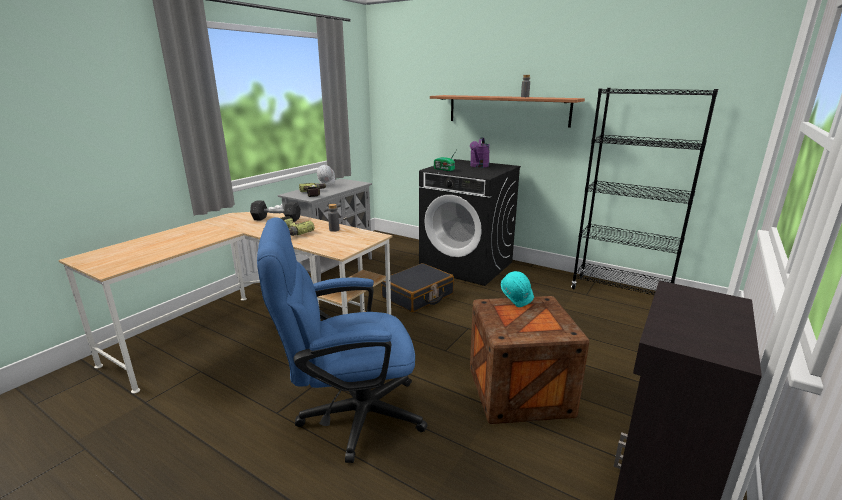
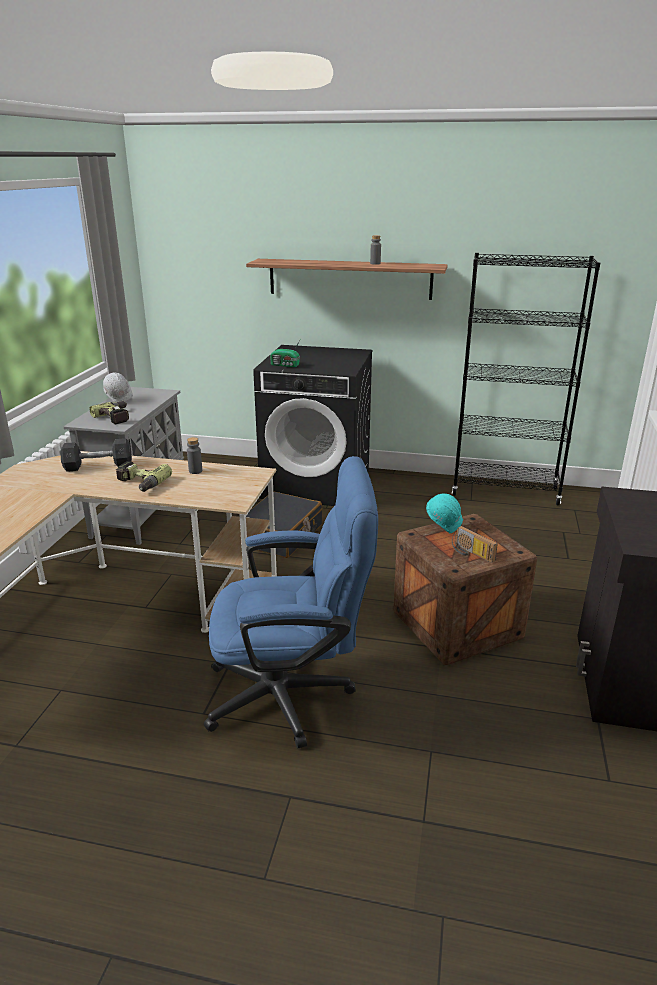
camera: 20 degrees left, 5 degrees up
(349, 416) = (292, 694): blue office chair -> blue office chair turned 150 degrees counterclockwise
(478, 166) = (323, 355): purple watering can -> none
(525, 326) = (470, 553): none -> radio

